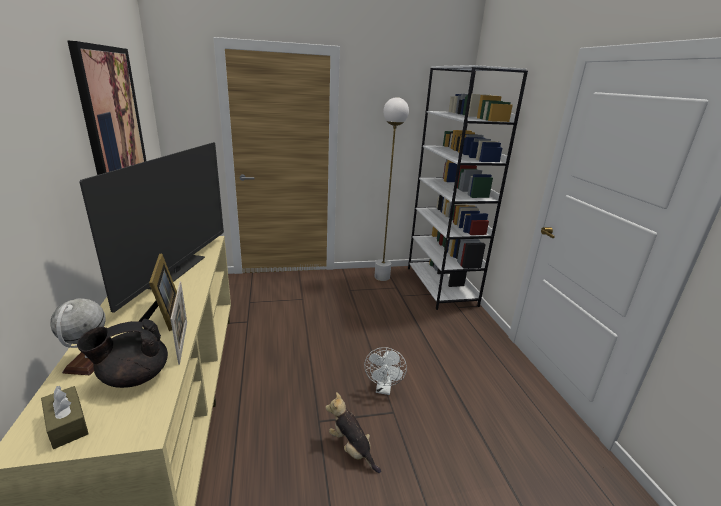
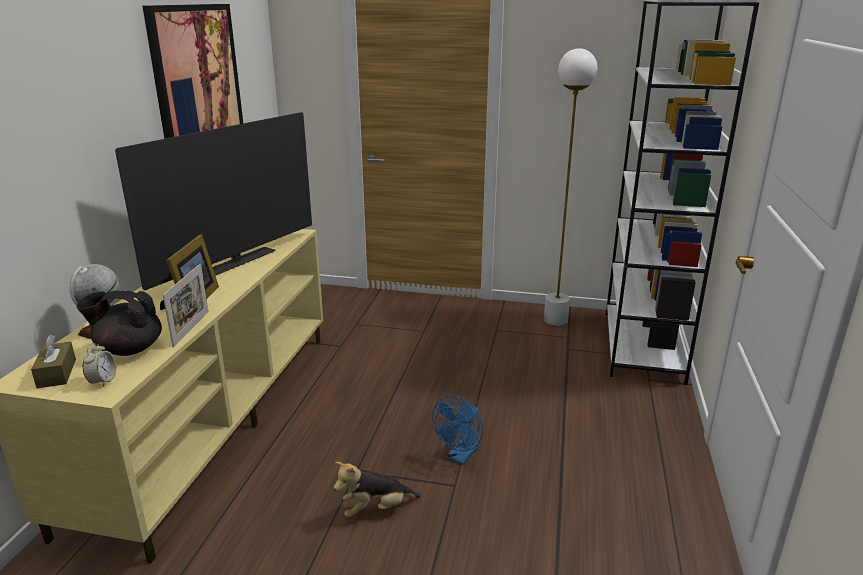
camera: 25 degrees right, 0 degrees up
(130, 419) = (103, 381): none -> alarm clock
(351, 448) = (376, 509): plush toy -> plush toy turned 90 degrees counterclockwise
(383, 389) = (460, 456): white fan -> blue fan

